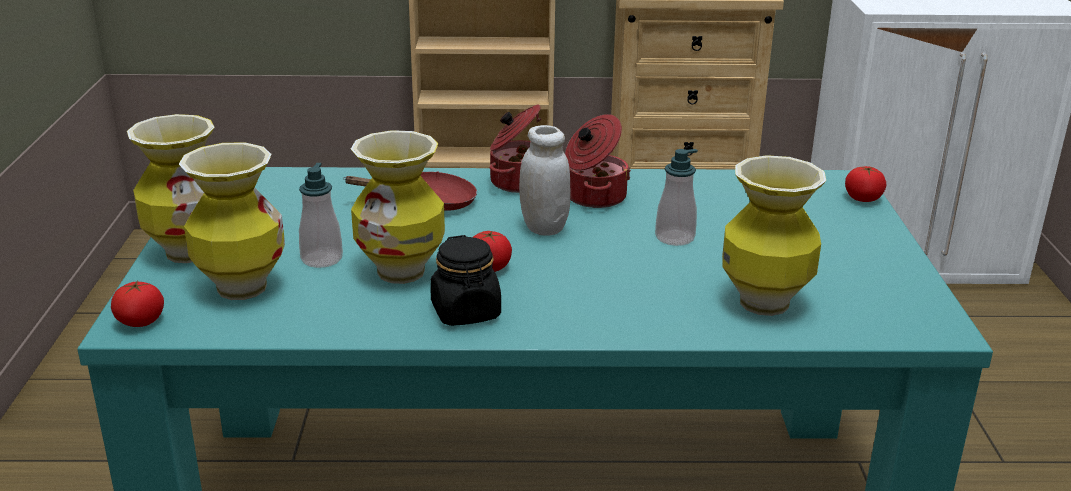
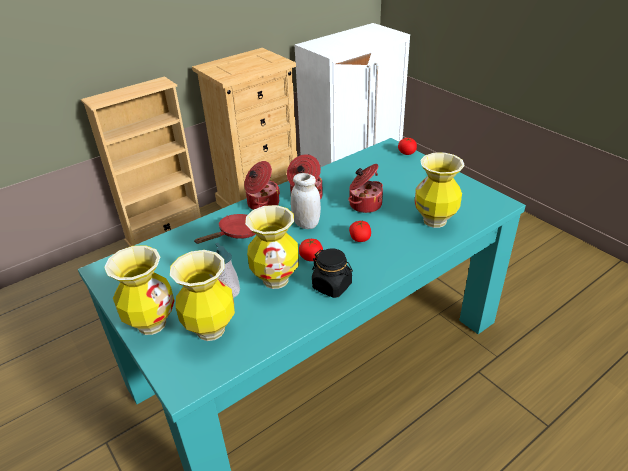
camera: 35 degrees left, 10 degrees up
(140, 322) = (185, 379): tomato -> tomato (360, 239)
(674, 238) = (364, 204): soap dispenser -> cooking pot

